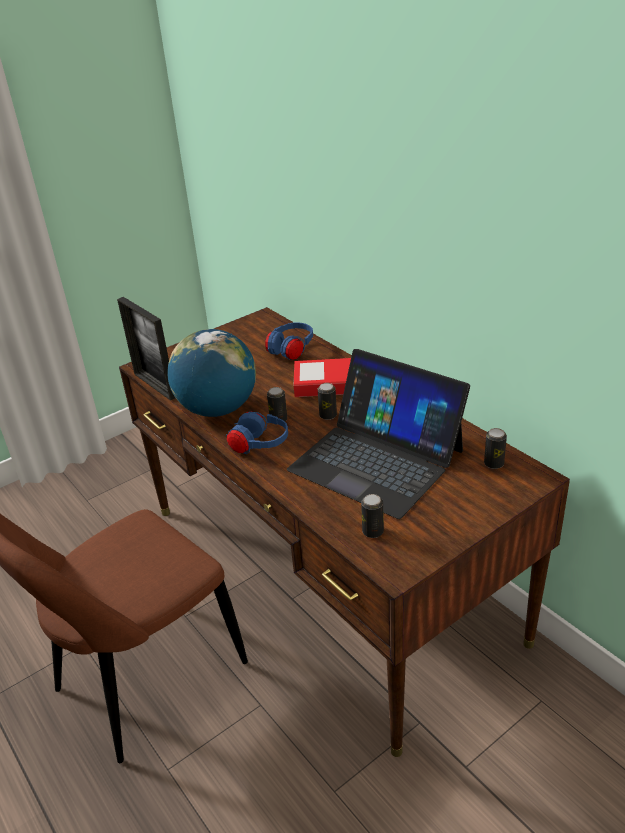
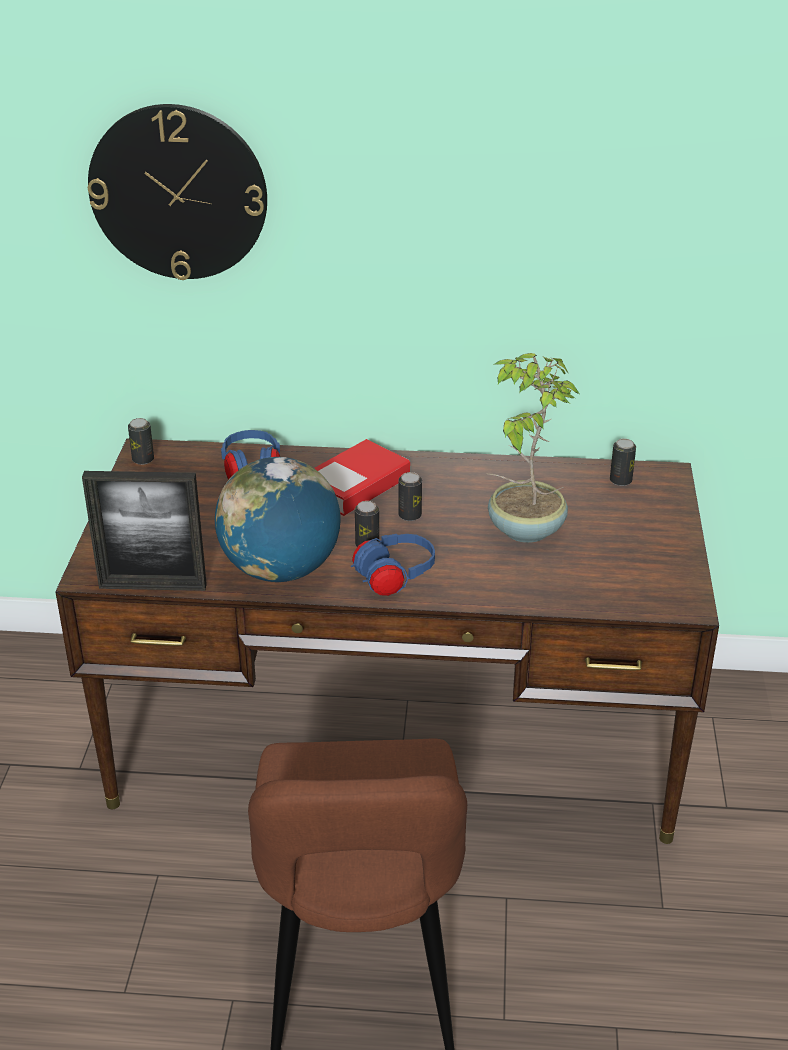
camera: 50 degrees left, 0 degrees up
(287, 146) = (178, 192): none -> wall clock
(373, 531) = (621, 588): can -> can (143, 459)
(377, 459) = (524, 530): laptop -> potted plant

